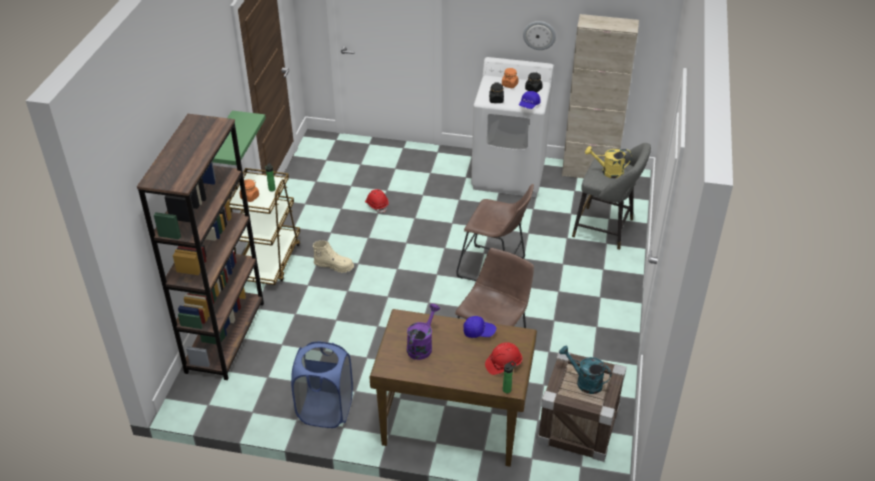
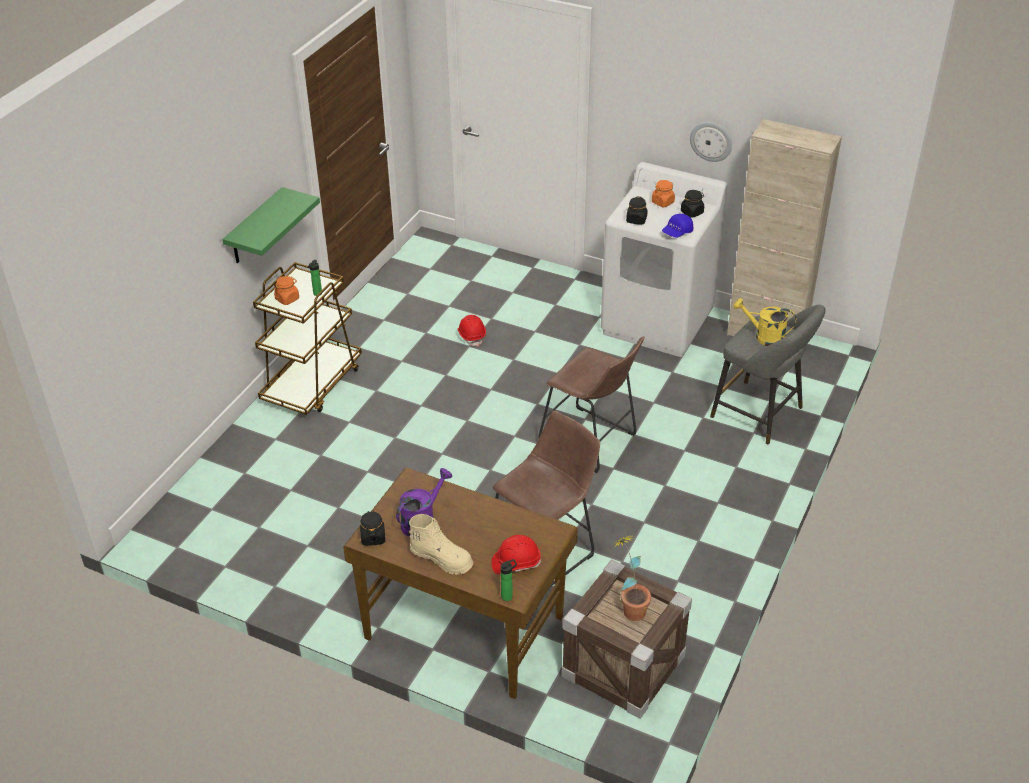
camera: 15 degrees right, 0 degrees up
(225, 337) = (227, 468): brown bookcase -> none
(325, 410) = (312, 581): blue laundry basket -> none
(334, 266) = (390, 403): beige boot -> beige boot (442, 558)
(390, 365) = (373, 537): none -> black jar
(479, 332) = (501, 516): blue cap -> none
(584, 382) = (629, 607): turquoise watering can -> potted plant

